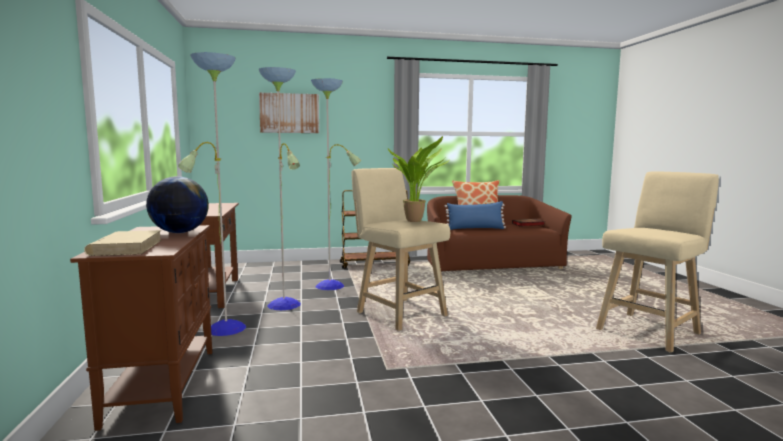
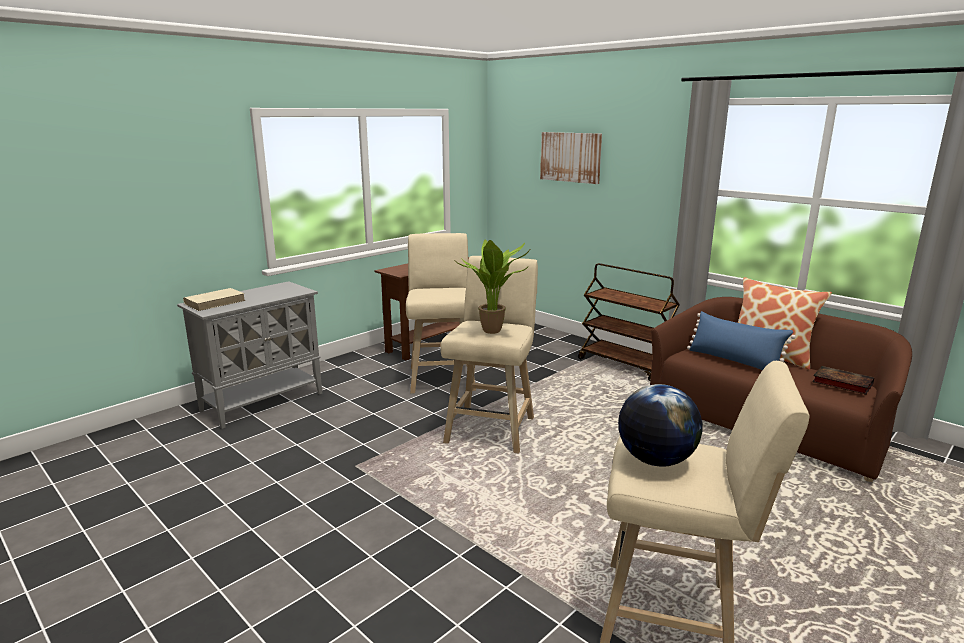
camera: 55 degrees right, 10 degrees up
(163, 384) = (263, 401): brown cabinet -> grey cabinet
(179, 232) = (276, 295): globe -> globe (655, 460)
(286, 305) = (442, 377): floor lamp -> beige stool

